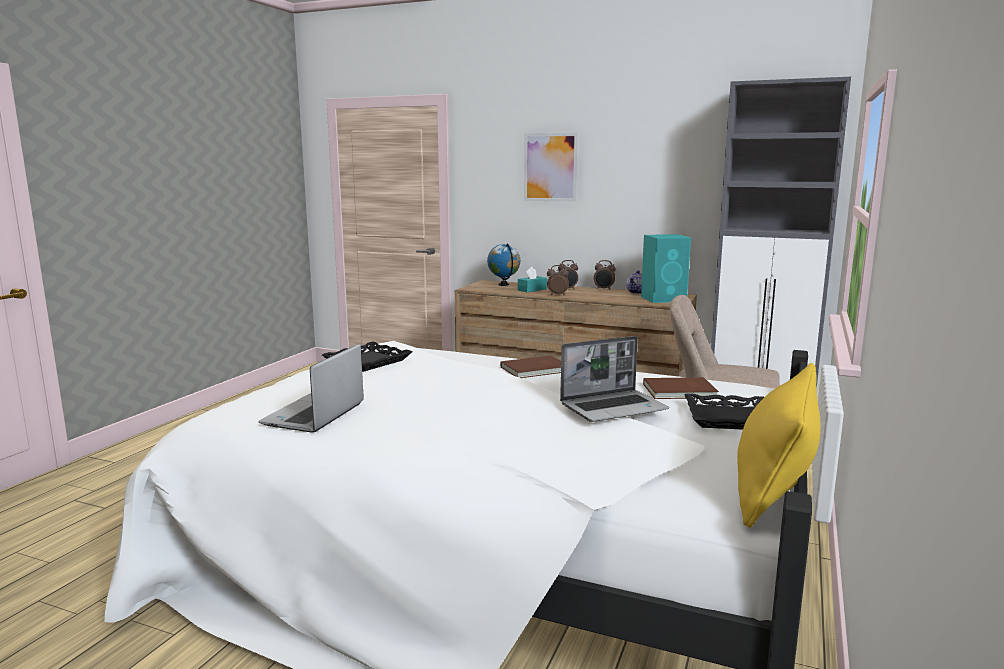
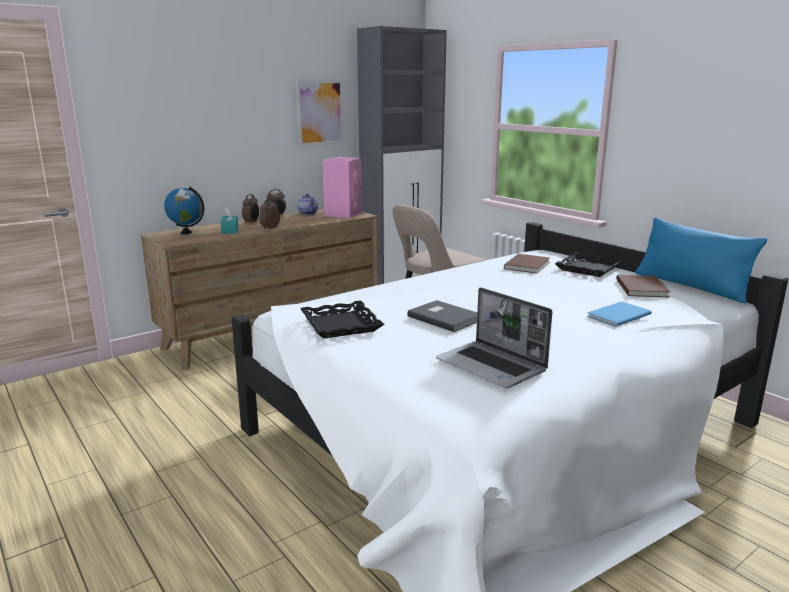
camera: 60 degrees left, 5 degrees up
(421, 383) = (444, 317): none -> grey book
(525, 444) = (616, 315): none -> blue book
(536, 369) = (433, 283): brown book -> brown book (643, 288)
(550, 167) = (204, 100): picture -> picture (320, 112)
(614, 407) = (560, 282): laptop -> none
(664, 299) = (343, 213): turquoise speaker -> pink speaker
(774, 484) = (690, 286): yellow pillow -> blue pillow

